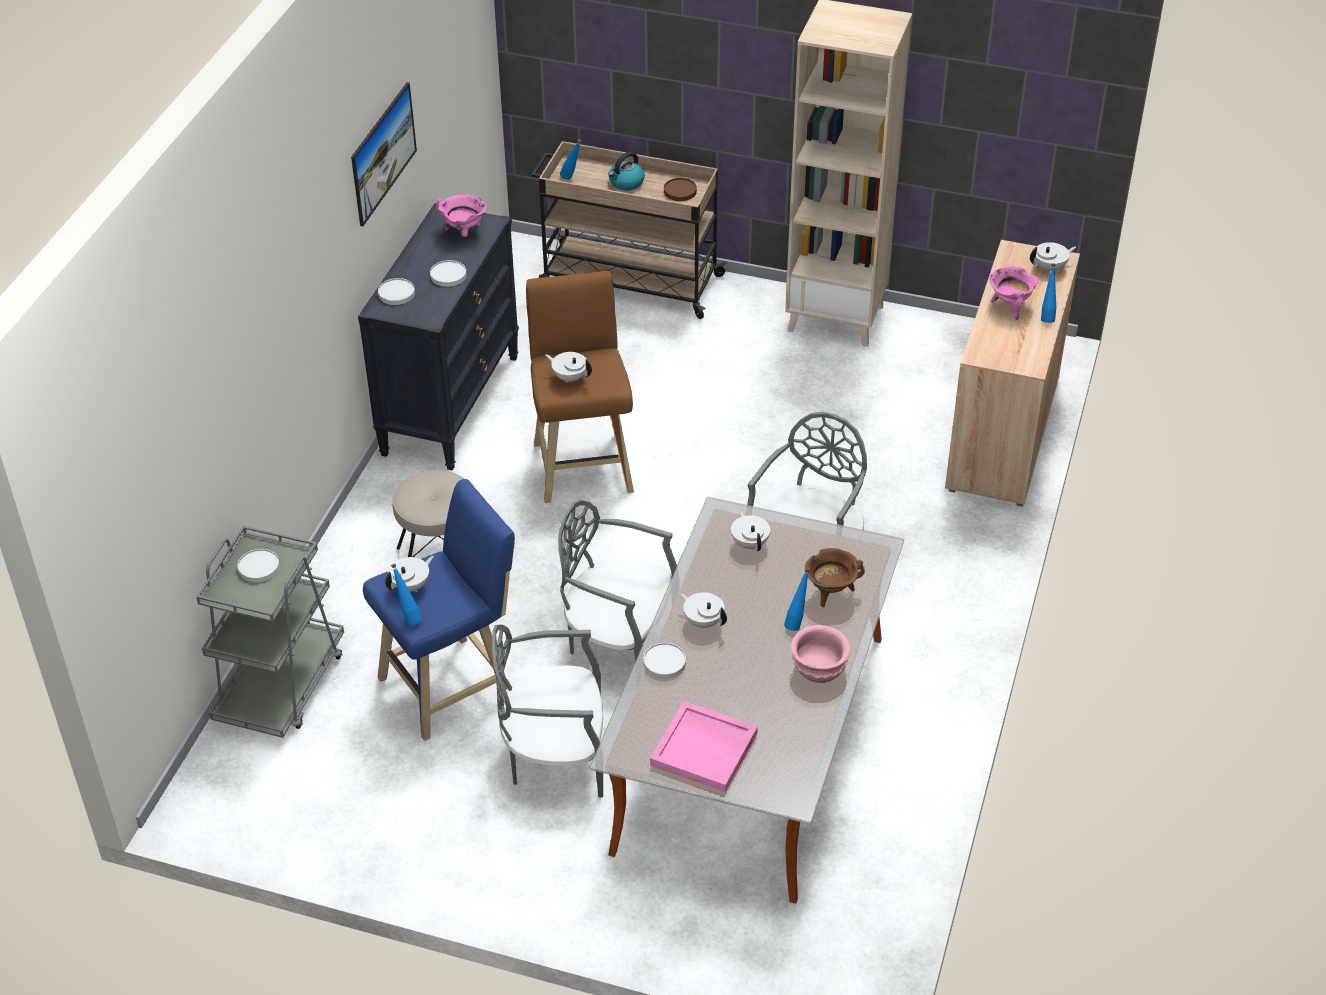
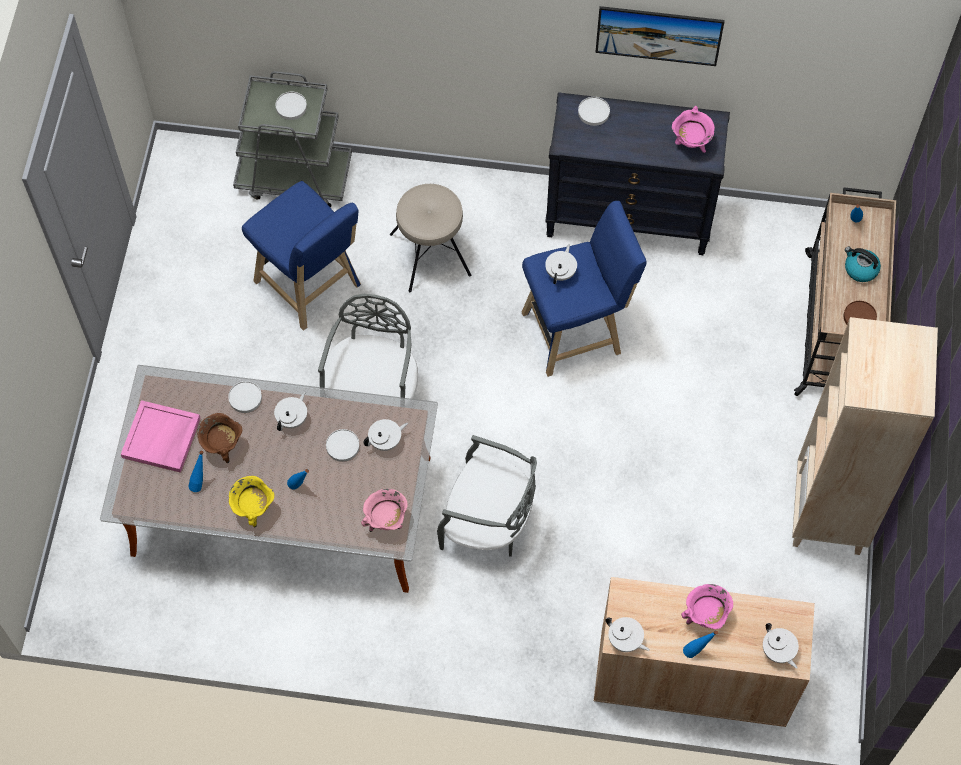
camera: 80 degrees right, 20 degrees up
(408, 617) = (264, 216): blue bottle -> blue bottle (200, 482)
(411, 586) = (296, 211): white teapot -> white teapot (625, 640)
(448, 275) = (627, 144): white plate -> white plate (342, 446)
(555, 756) = (250, 371): grey chair -> none
(582, 463) = (577, 331): brown stool -> blue stool
(819, 667) = (253, 509): pink bowl -> yellow cooking pot
(831, 593) = (337, 509): brown cooking pot -> brown cooking pot (222, 446)
(852, 553) = (386, 521): none -> pink cooking pot

